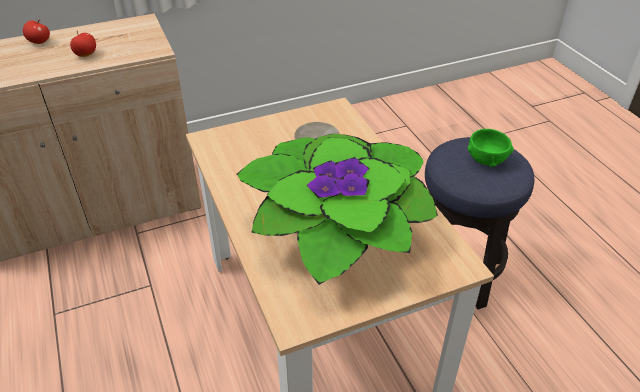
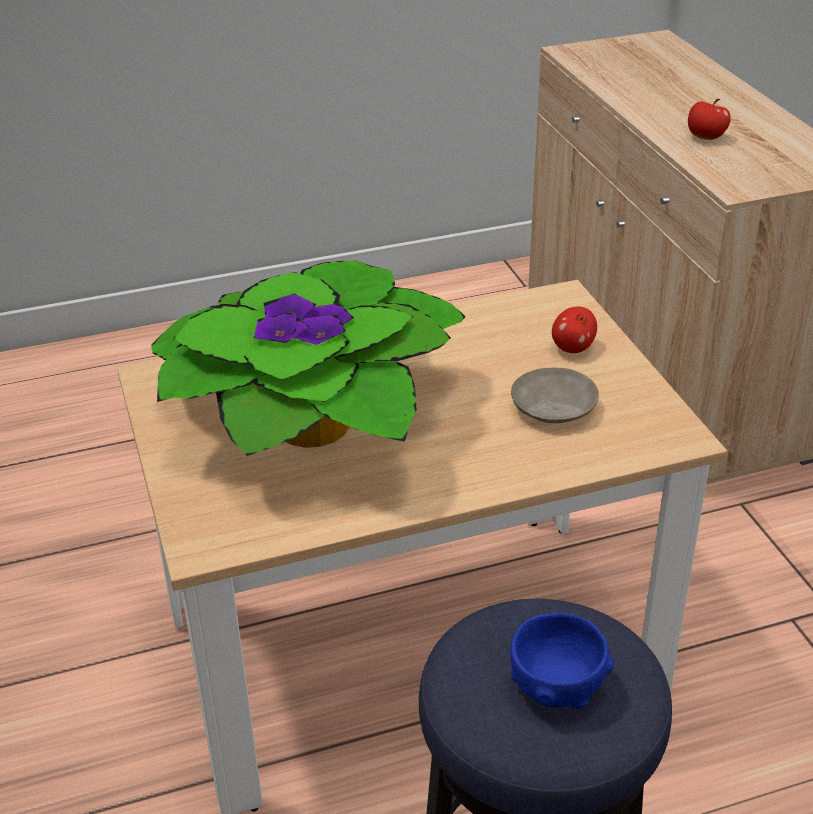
camera: 95 degrees right, 5 degrees down
(39, 42) = (736, 102): apple -> apple (572, 348)
(486, 159) = (557, 686): green bowl -> blue bowl

